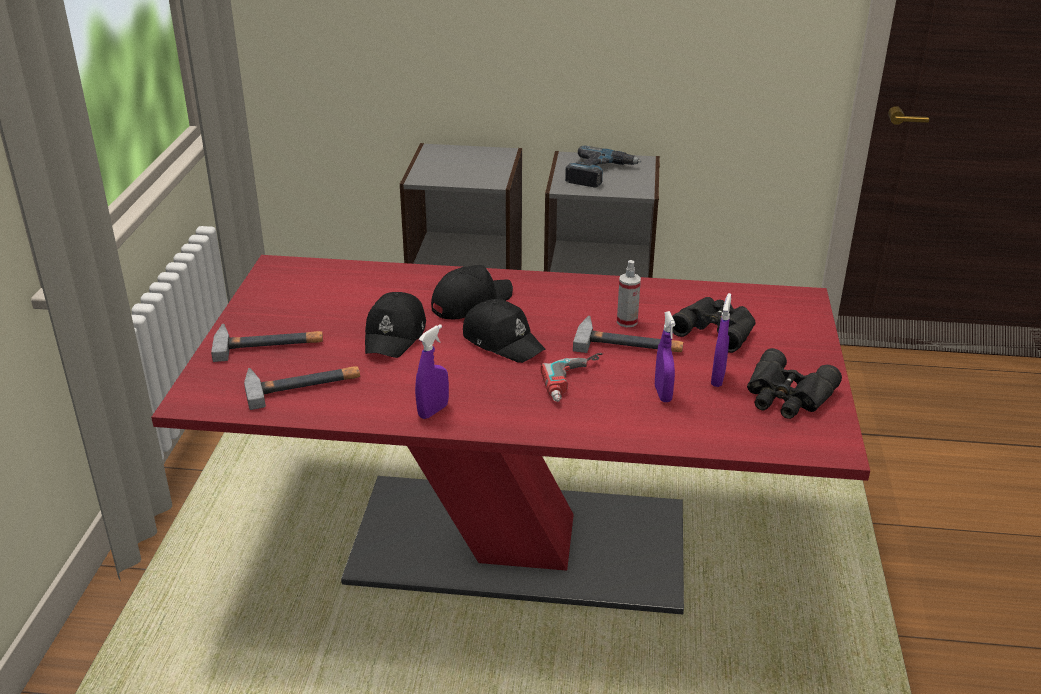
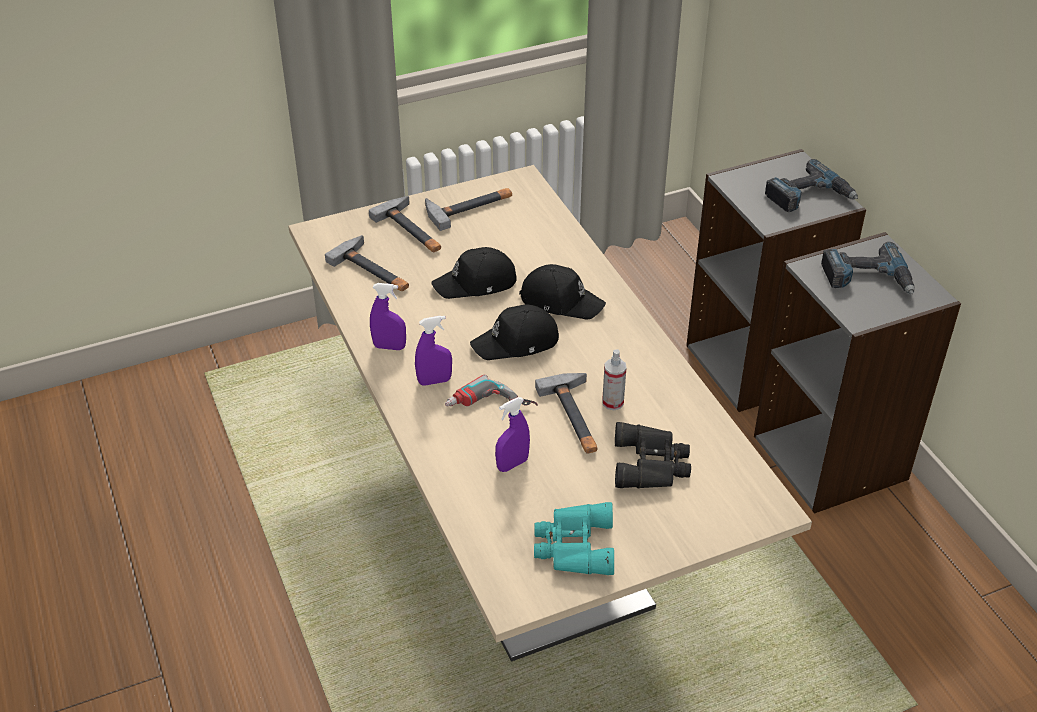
camera: 60 degrees right, 10 degrees up
(277, 303) = (469, 206): none -> hammer
(481, 159) = (809, 196): none -> power drill
(503, 341) = (517, 342): black cap -> black cap turned 60 degrees clockwise
(519, 544) = (518, 519): red dining table -> beige dining table
(718, 378) = (565, 491): purple spray bottle -> purple spray bottle (434, 381)
(787, 396) = (573, 546): black binoculars -> turquoise binoculars

